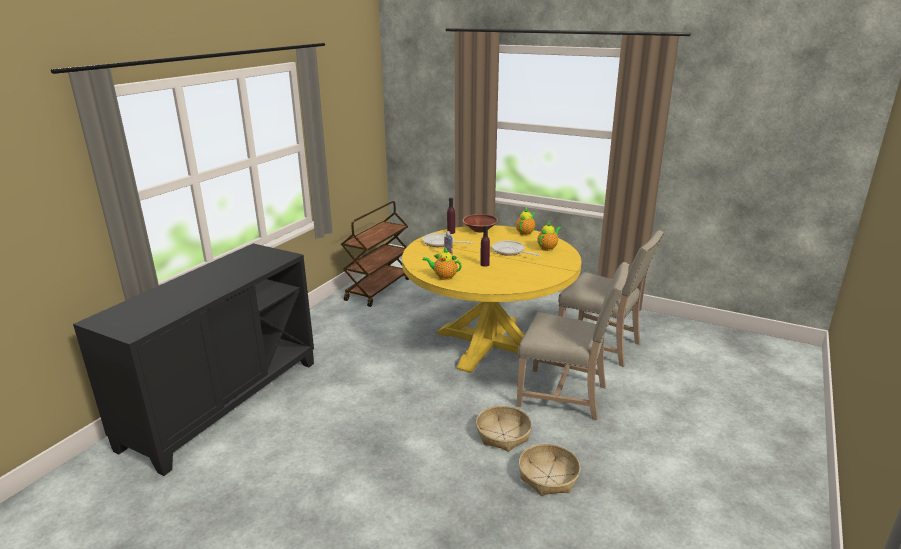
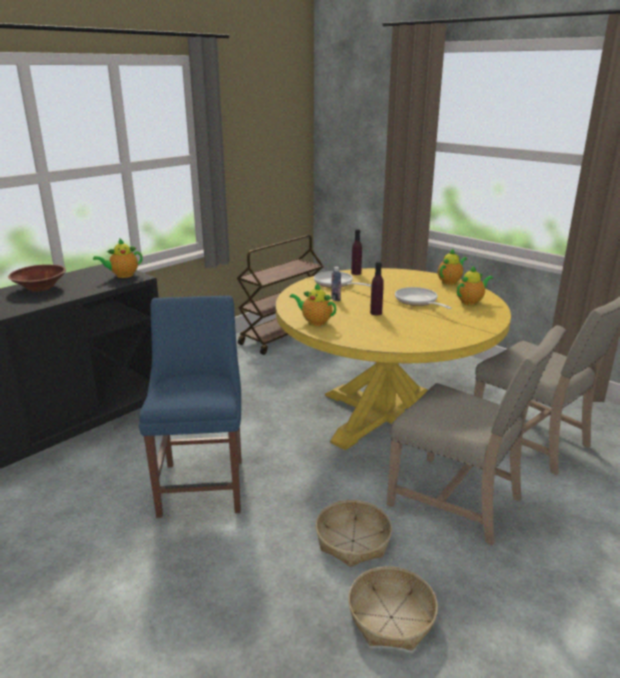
camera: 15 degrees right, 0 degrees up
(273, 255) = (122, 275): none -> teapot
(373, 414) = (203, 483): none -> blue chair
(480, 230) = (393, 273): brown bowl -> brown bowl (40, 288)

